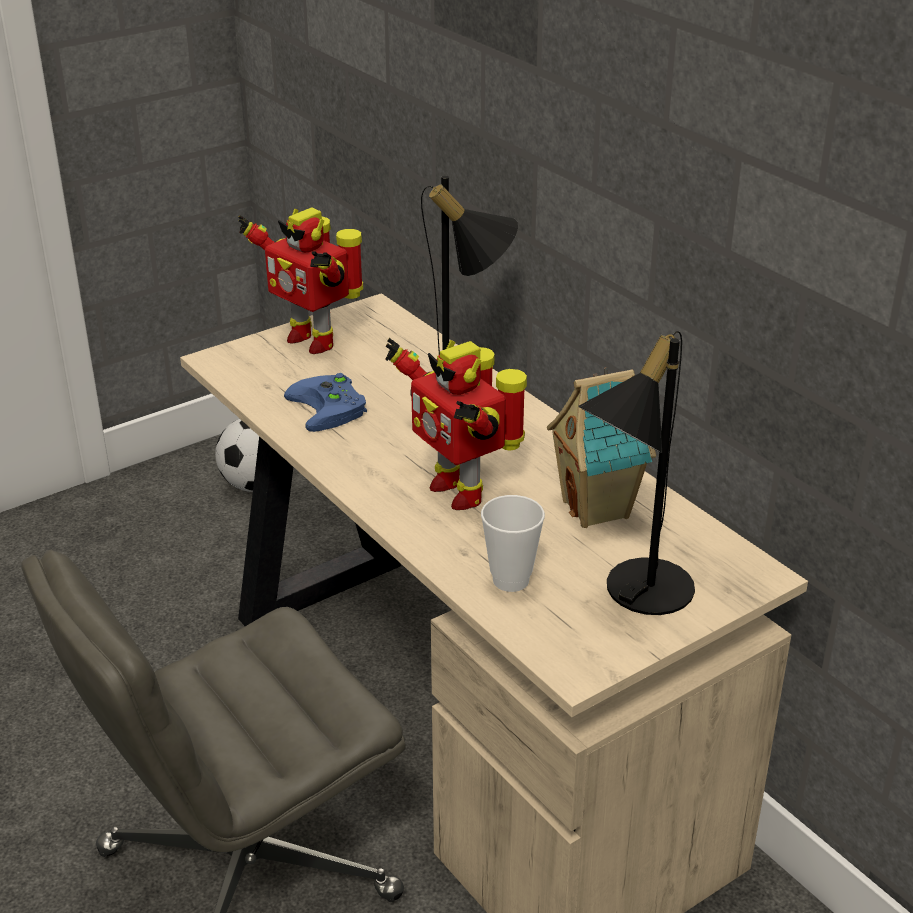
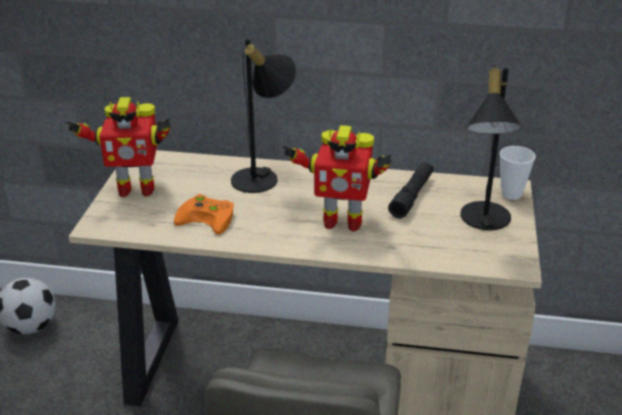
camera: 45 degrees left, 0 degrees up
(331, 408) = (209, 217): blue game controller -> orange game controller
(510, 580) = (431, 247): cup -> cup (511, 194)
(598, 509) = (412, 196): toy house -> black flashlight

